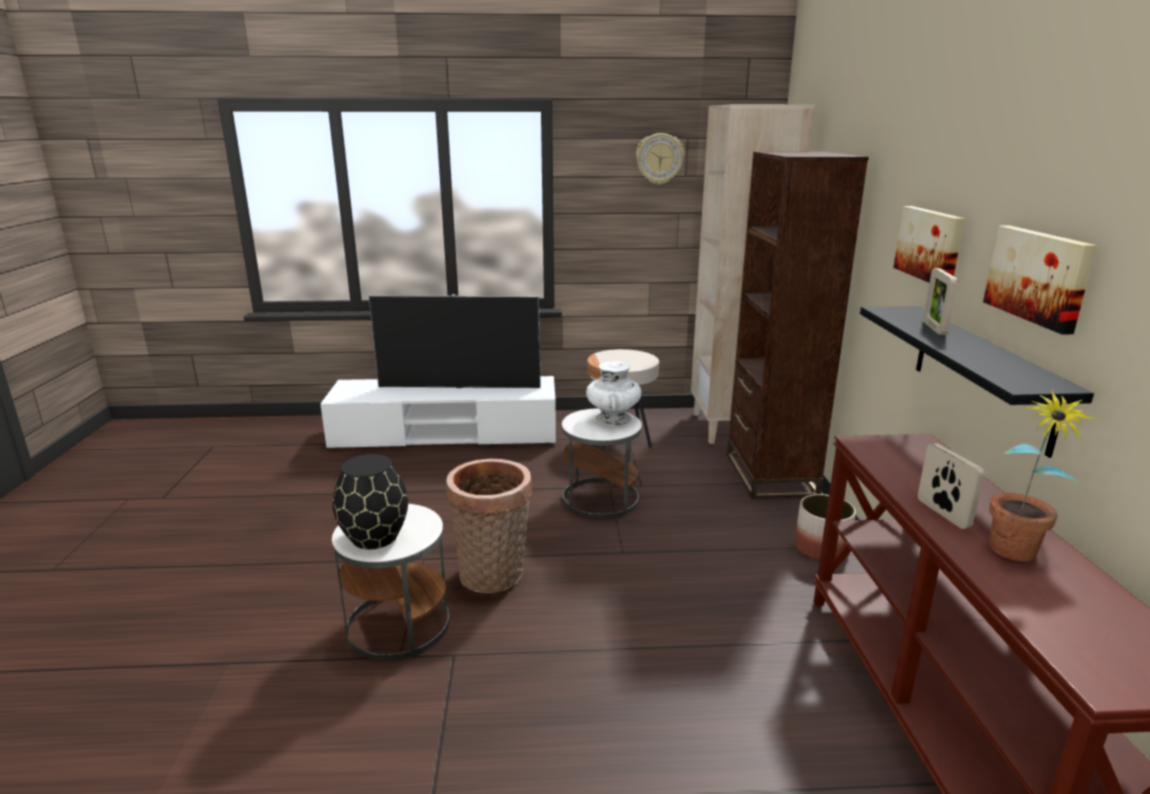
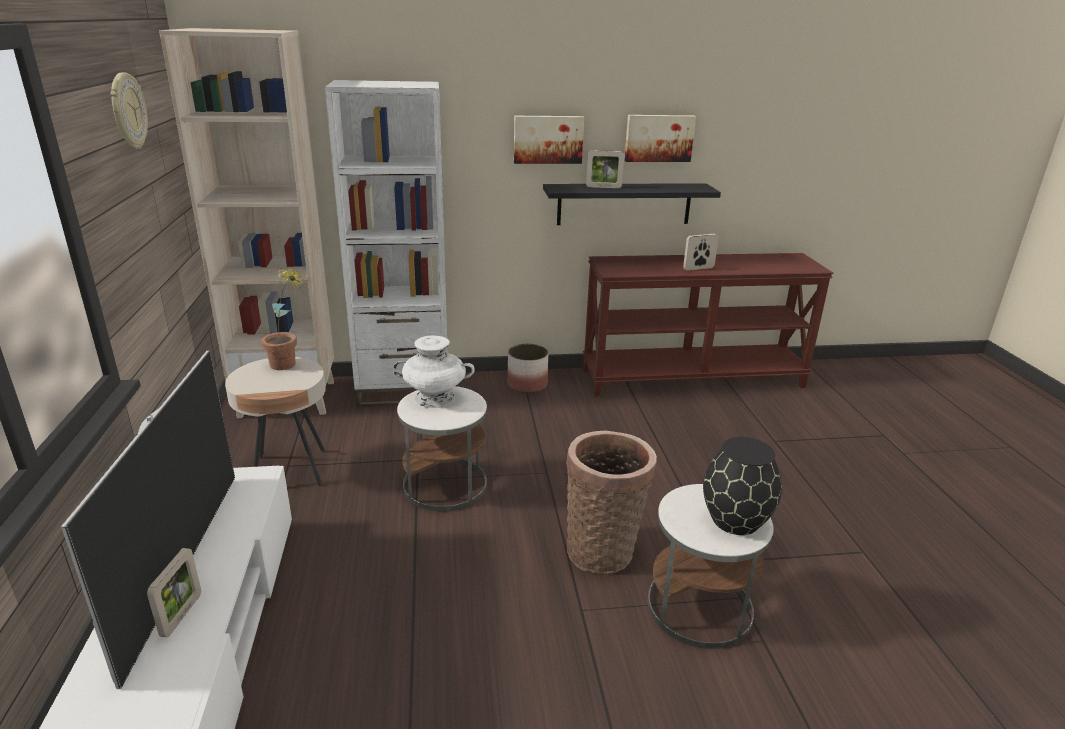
camera: 95 degrees left, 5 degrees up
(420, 391) = (181, 615): none -> picture frame
(770, 474) = (404, 390): brown bookcase -> white bookcase
(1013, 556) = (731, 264): potted plant -> potted plant (289, 366)

